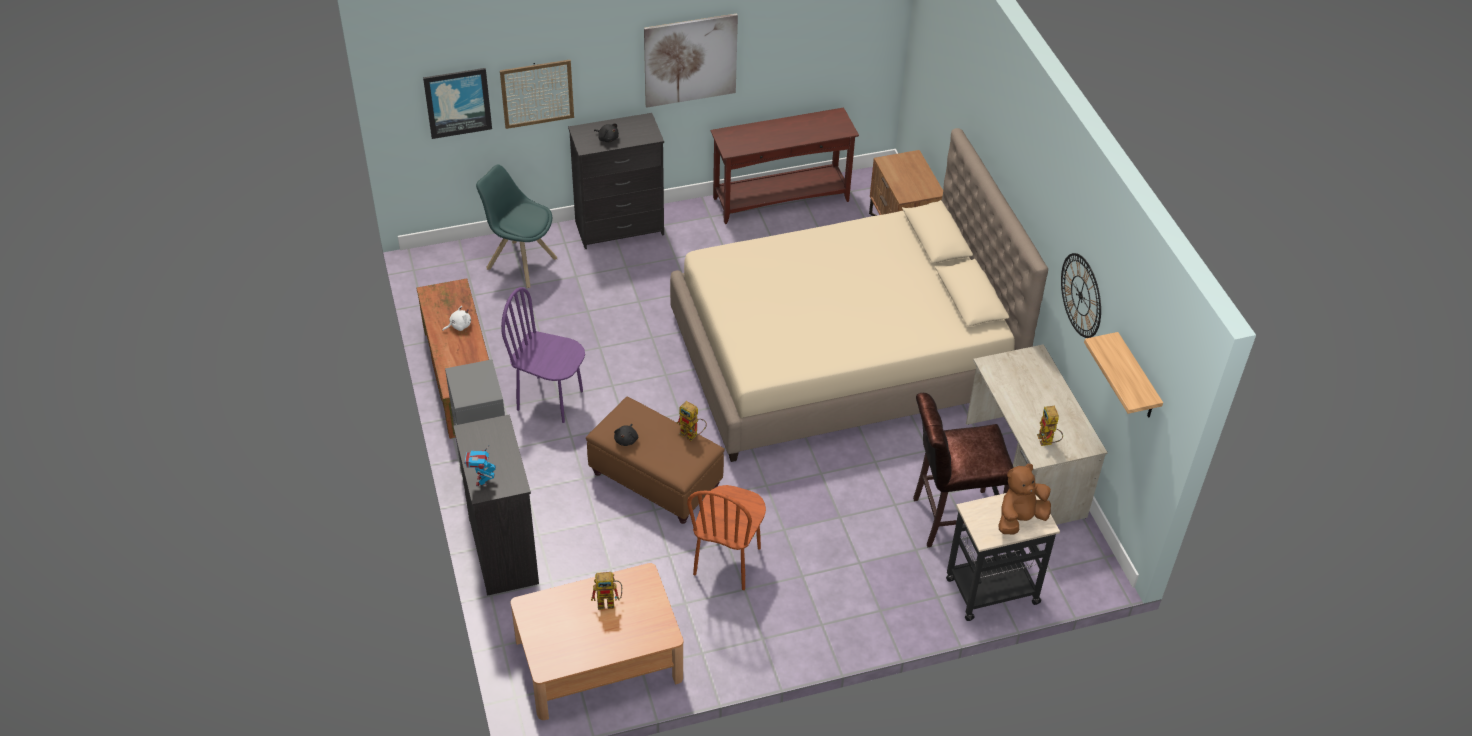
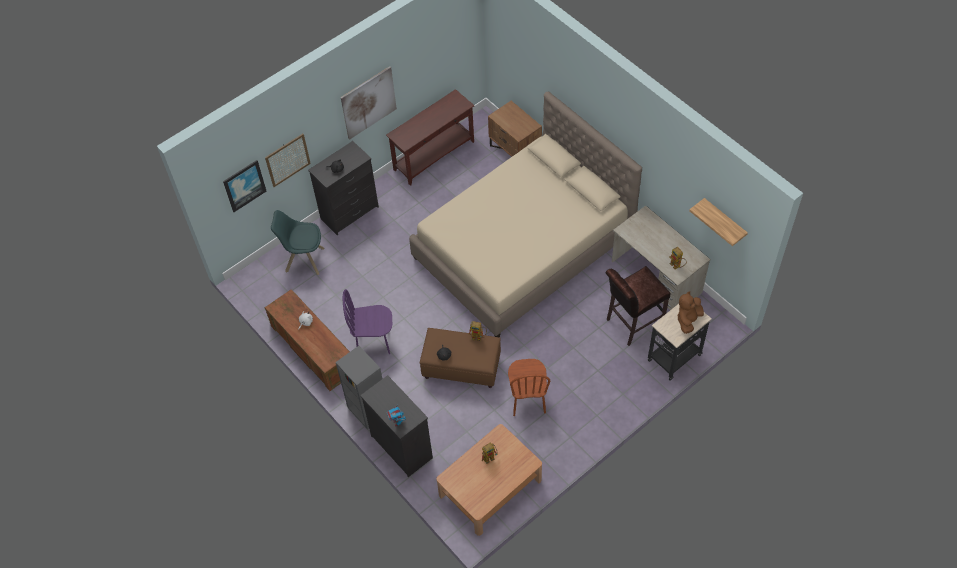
camera: 20 degrees left, 10 degrees up
(1081, 295) = (670, 179): wall clock -> none

